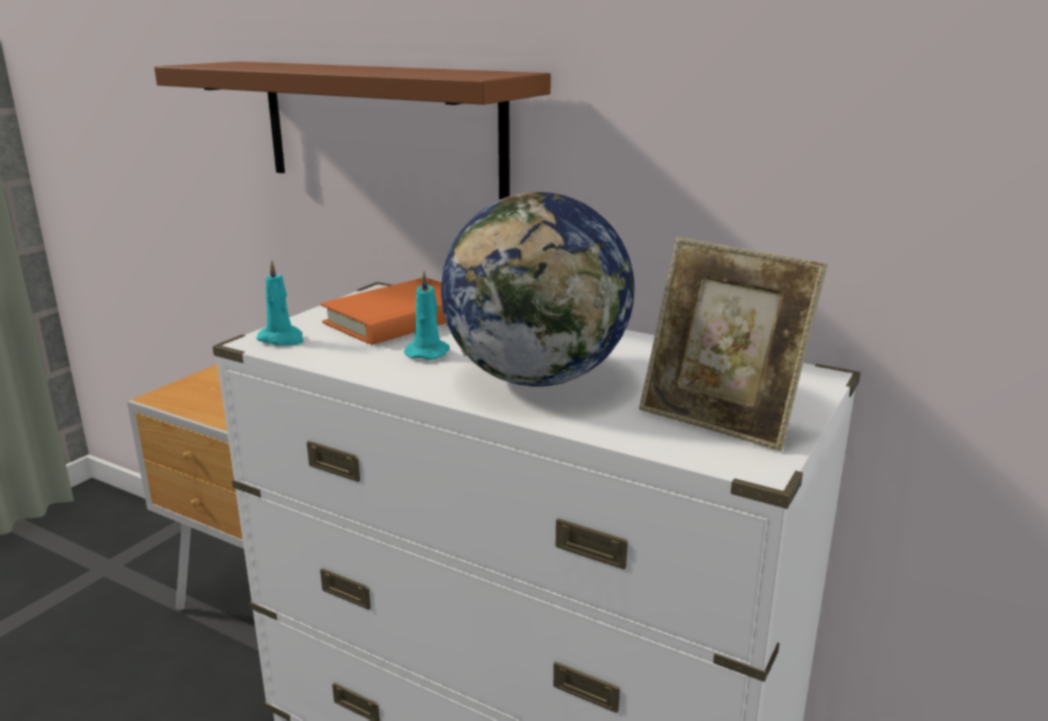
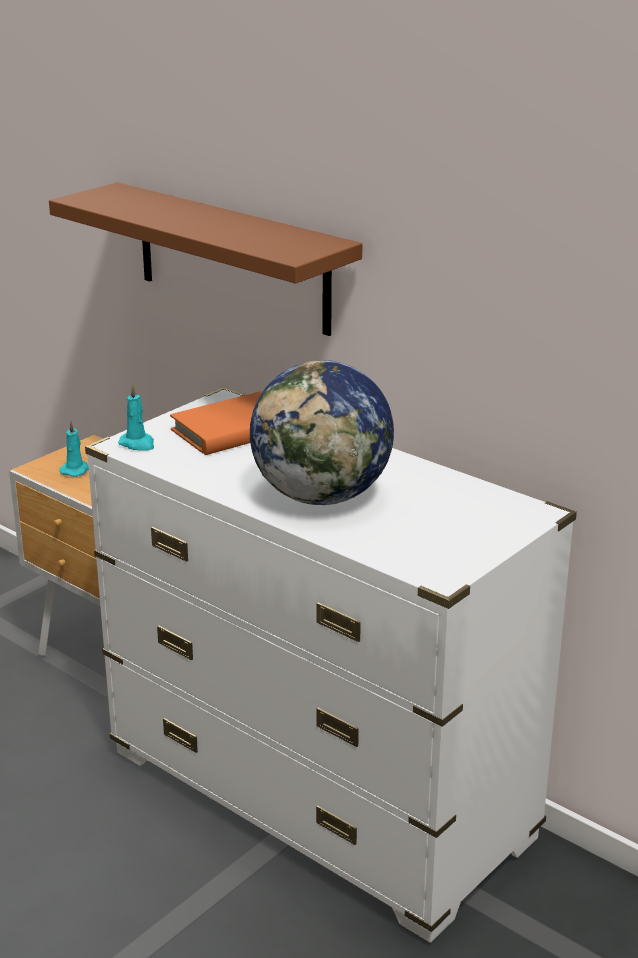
camera: 10 degrees right, 5 degrees up
(428, 352) = (247, 465): turquoise candle -> turquoise candle (76, 470)
(720, 420) = (438, 543): picture frame -> none

